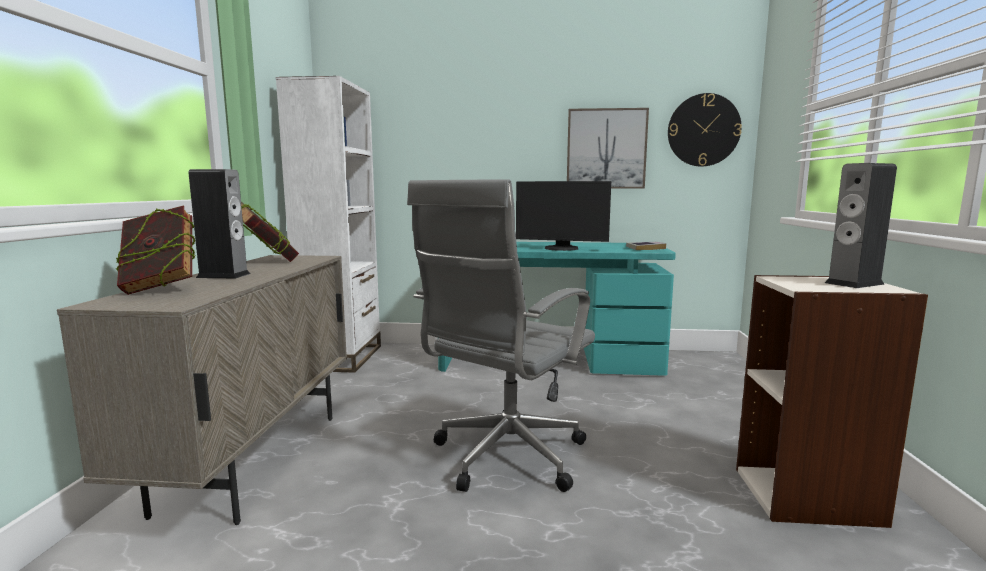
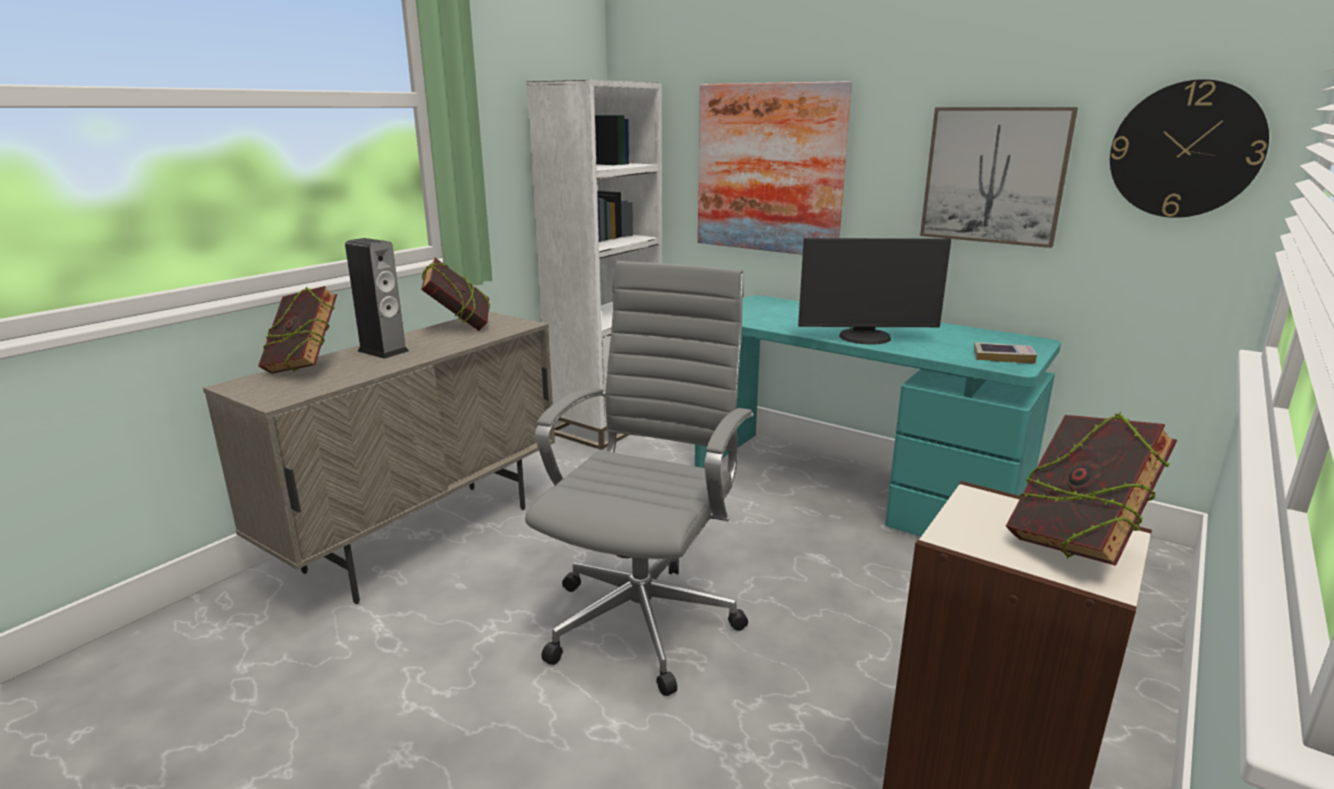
camera: 30 degrees right, 10 degrees up
(456, 152) = (769, 169): none -> picture
(505, 458) = (645, 618): grey office chair -> grey office chair turned 135 degrees clockwise
(561, 249) = (865, 338): monitor -> monitor turned 45 degrees counterclockwise
(854, 283) = (1075, 545): speaker -> book

